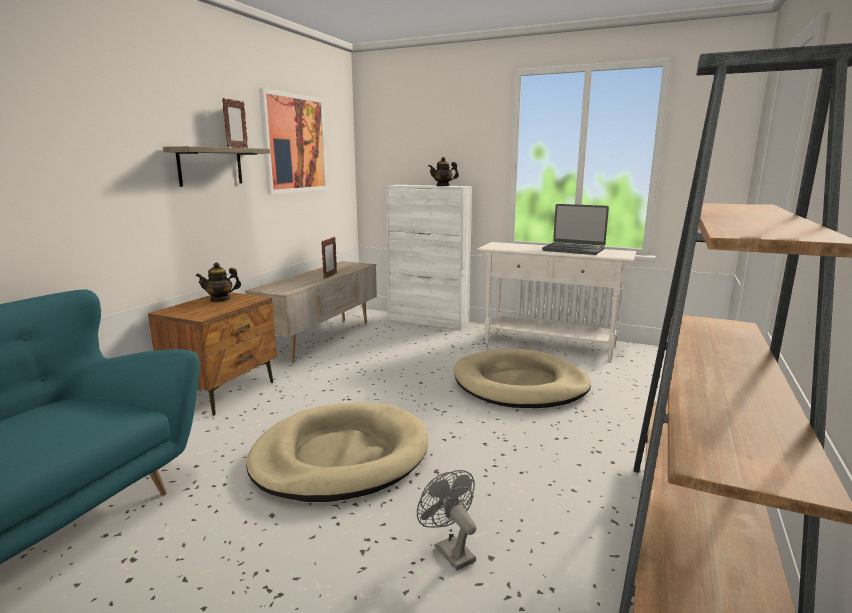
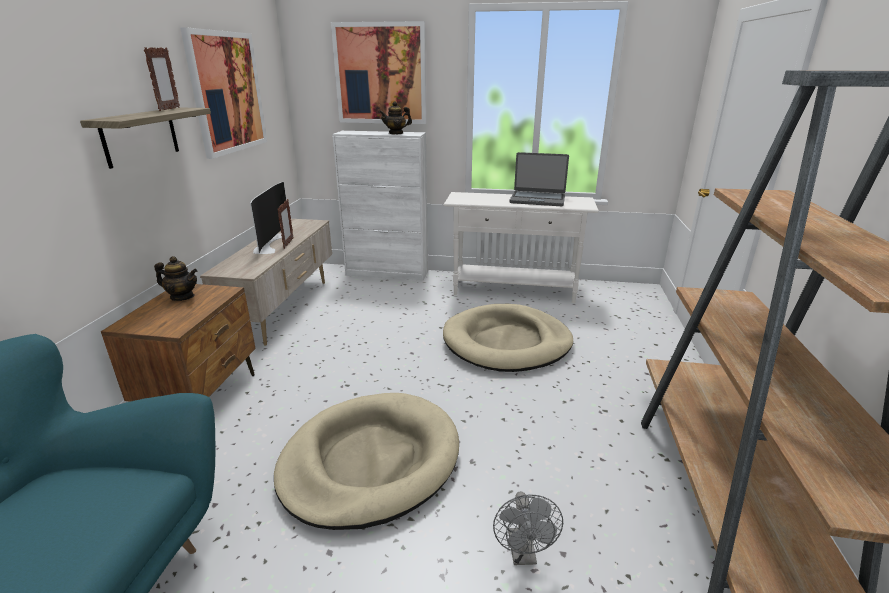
camera: 15 degrees left, 10 degrees up
(220, 299) = (182, 297): teapot -> teapot turned 135 degrees counterclockwise
(315, 275) = (270, 242): none -> television
(434, 134) = (380, 74): none -> picture
(450, 550) = (523, 554): grey fan -> grey fan turned 135 degrees counterclockwise

